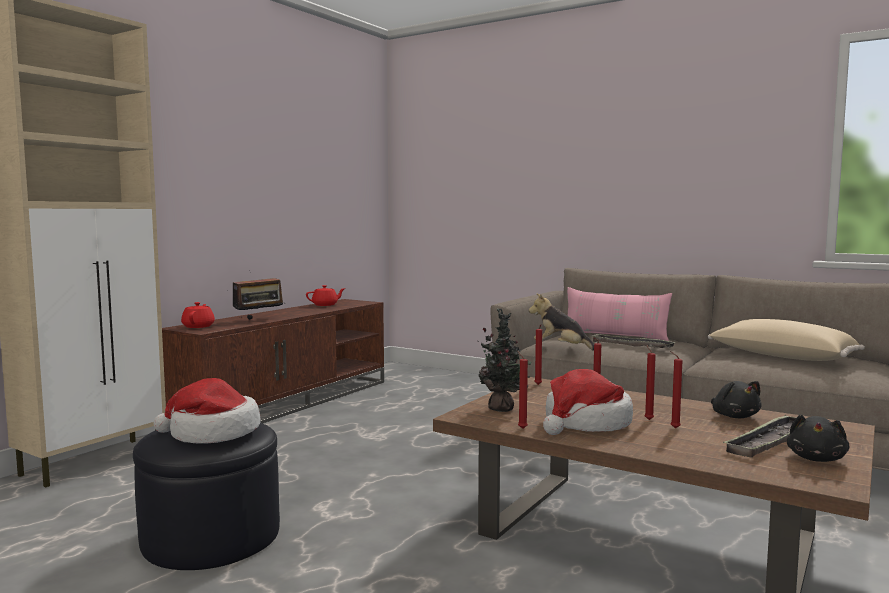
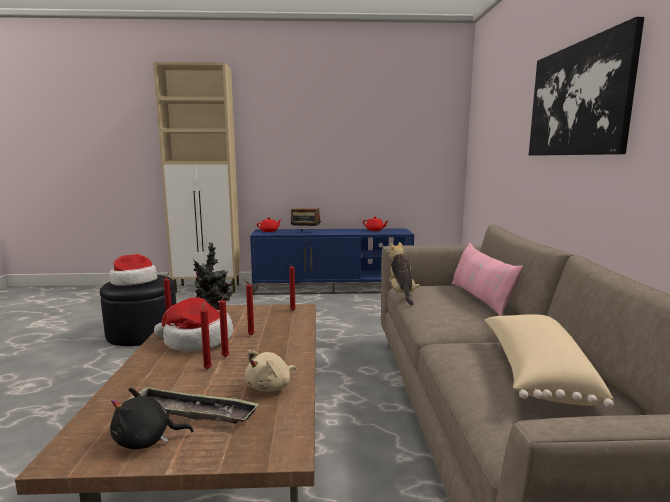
camera: 55 degrees right, 5 degrees up
(287, 403) = (333, 288): brown tv stand -> blue tv stand
(617, 150) = (577, 100): none -> picture
(631, 345) = (450, 308): tray -> none
(734, 416) = (271, 387): black plush toy -> beige plush toy

